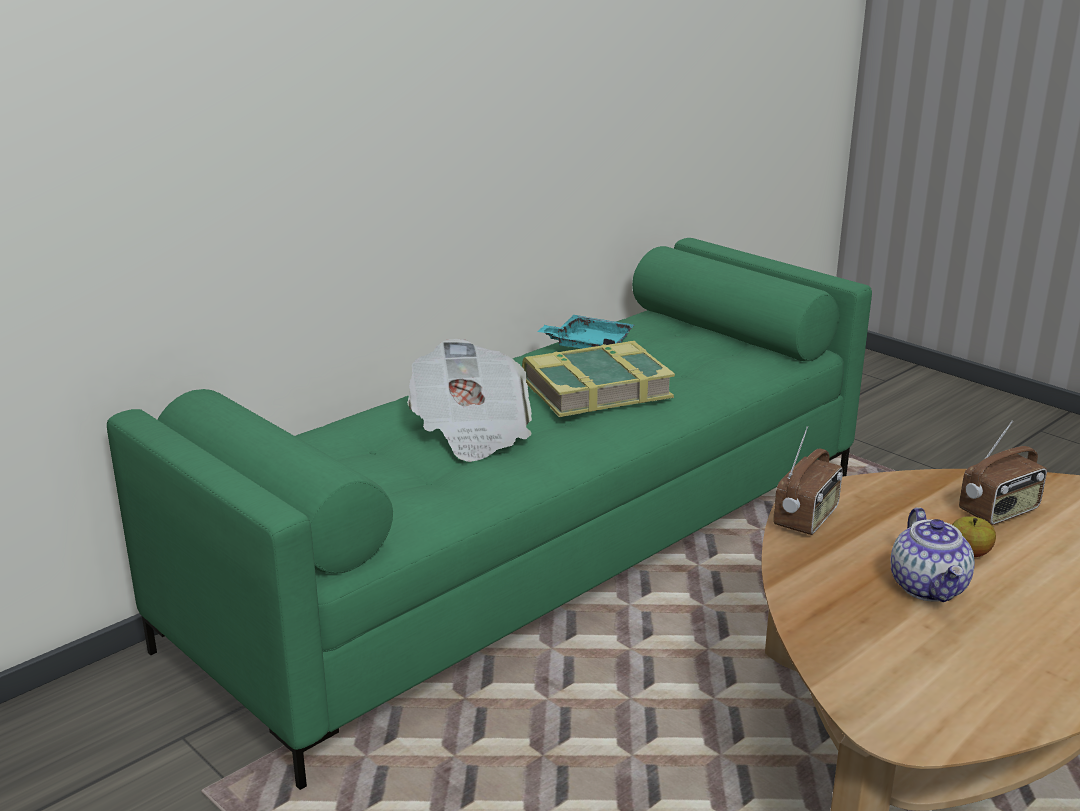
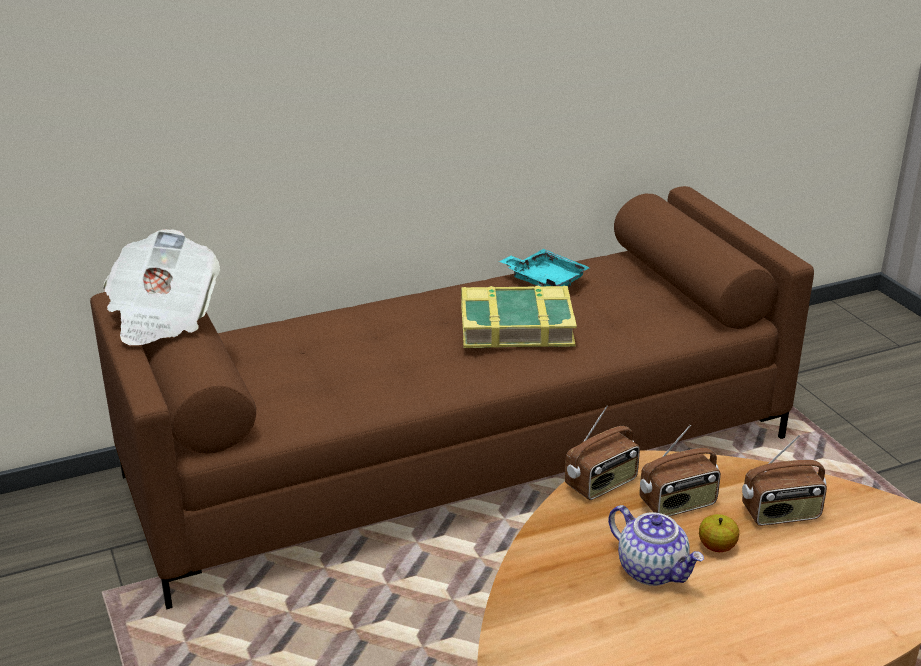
camera: 20 degrees right, 5 degrees up
(471, 432) = (385, 348): newspaper -> newspaper (162, 317)
(540, 552) = (462, 455): green sofa -> brown sofa
(897, 522) = (678, 504): none -> radio
(929, 588) = (653, 570): teapot -> teapot turned 60 degrees counterclockwise

